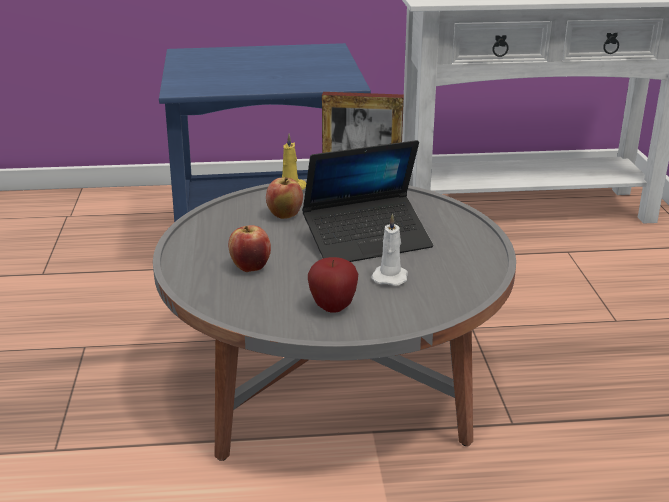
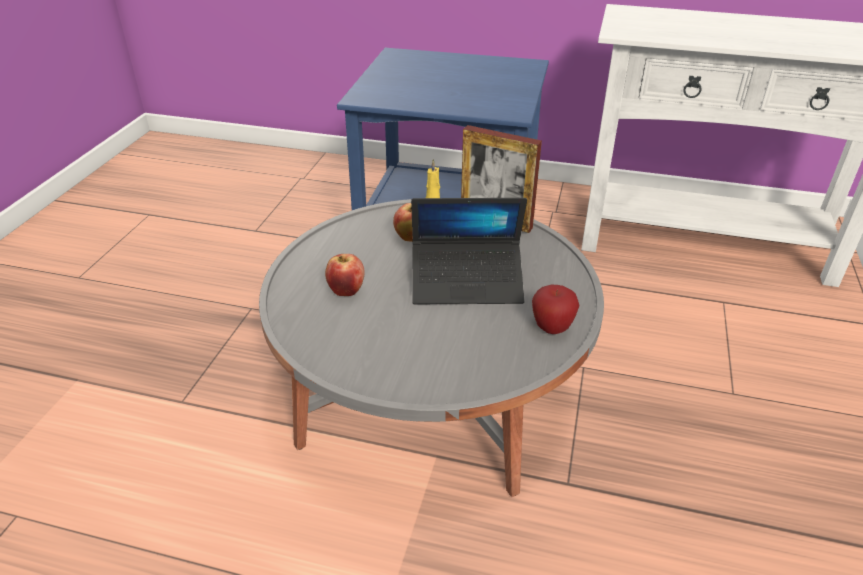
camera: 20 degrees right, 10 degrees up
(333, 307) = (389, 354): apple -> apple (552, 328)
(390, 277) = (462, 330): white candle -> none

